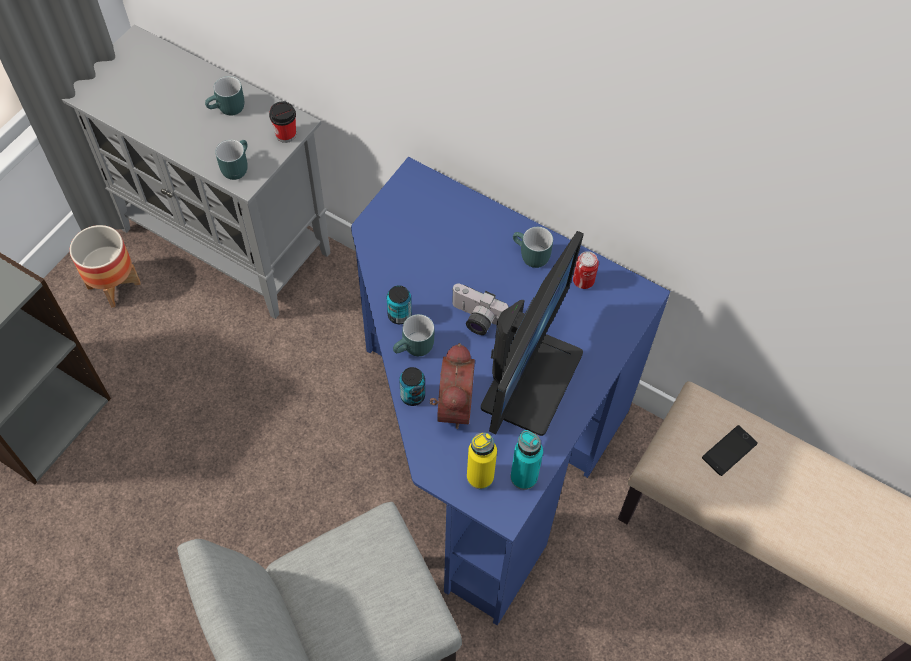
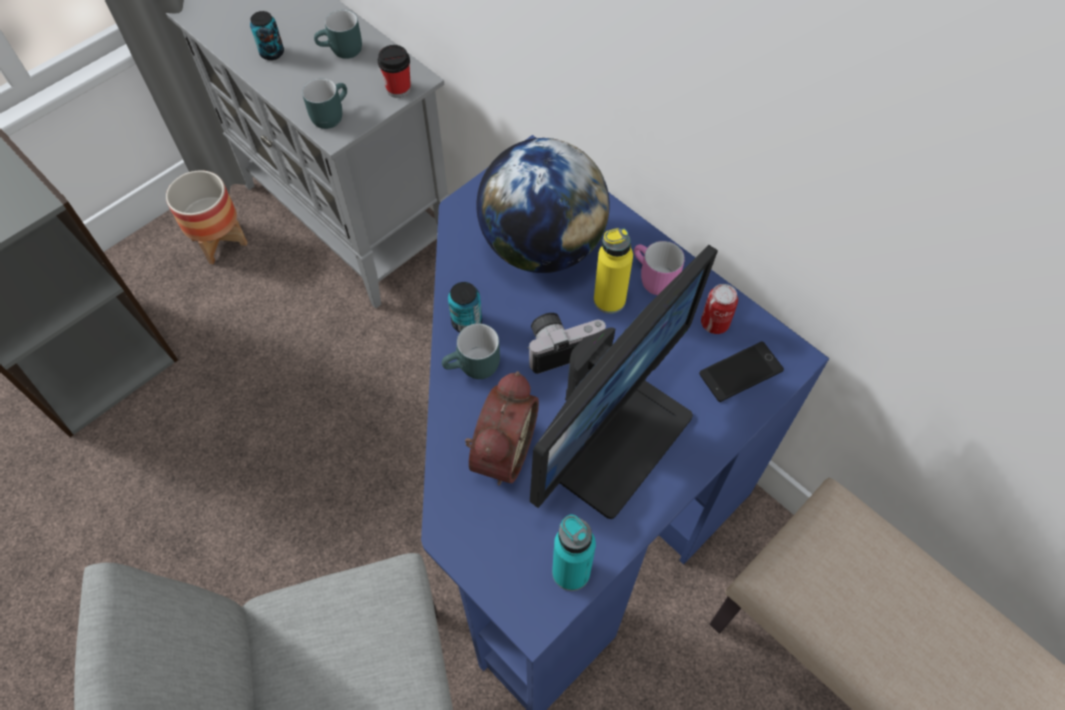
camera: 15 degrees right, 0 degrees up
(412, 396) = (453, 429): can -> can (272, 53)
(440, 246) = (542, 246): none -> globe
(475, 319) = (561, 346): camera -> camera turned 120 degrees clockwise
(480, 476) = (512, 558): yellow bottle -> yellow bottle (609, 300)
(530, 256) = (652, 279): turquoise mug -> pink mug
(729, 450) = (868, 582): phone -> phone (741, 372)

